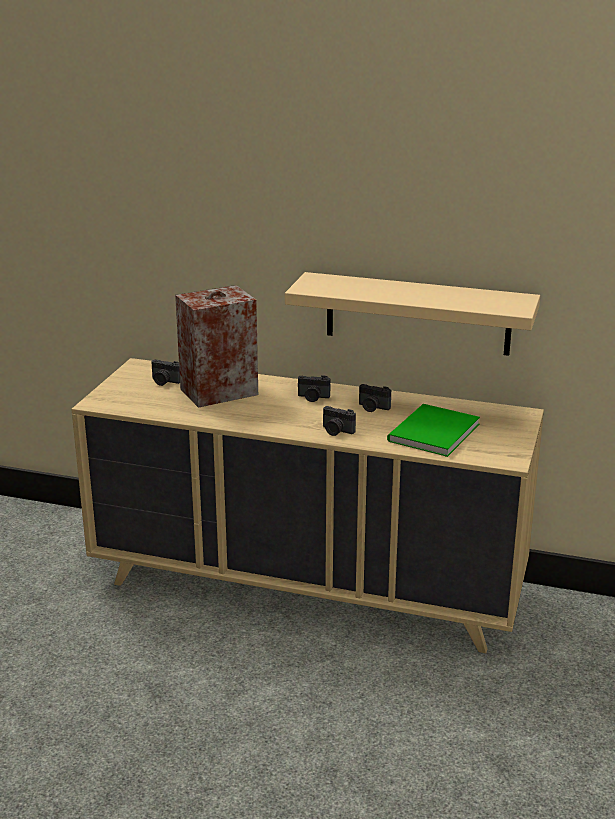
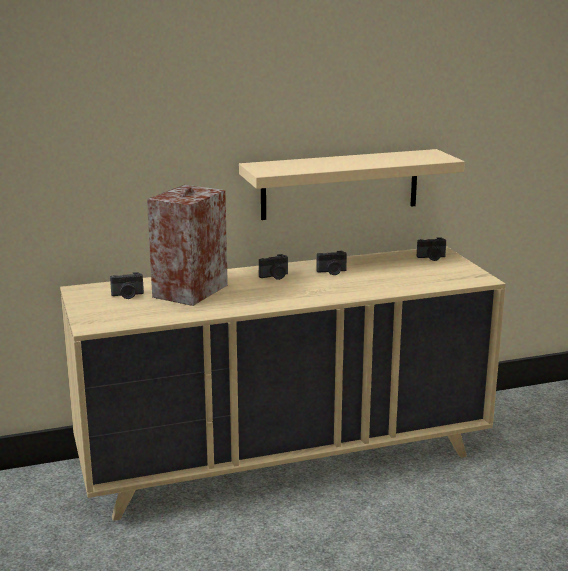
camera: 35 degrees left, 5 degrees down
(336, 431) = (334, 293): camera -> camera (432, 258)
(430, 433) = (402, 277): green book -> none

